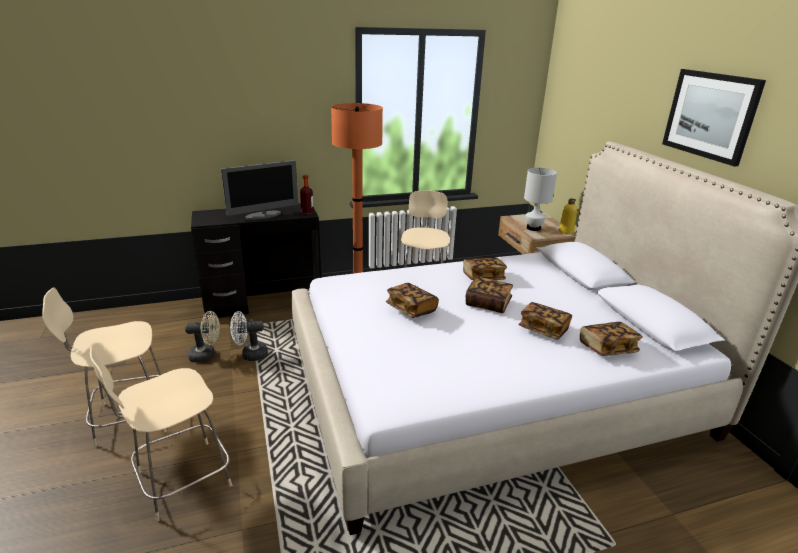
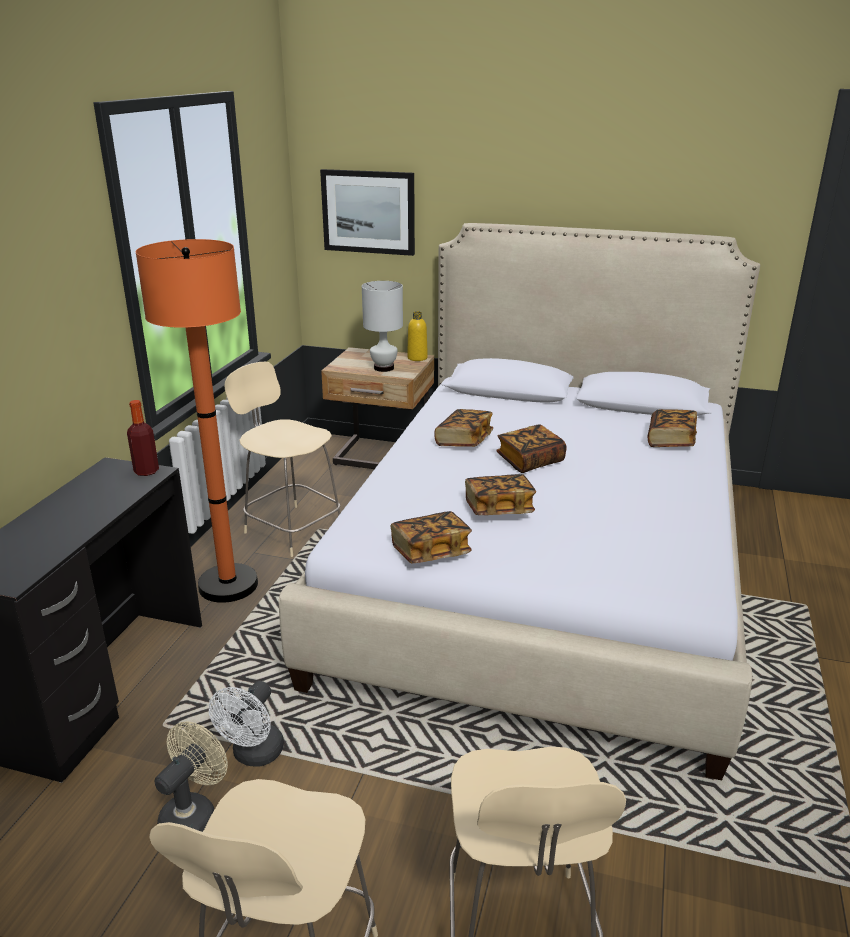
camera: 55 degrees left, 0 degrees up
(263, 215) = (92, 511): monitor -> none
(543, 329) = (611, 455): book -> book (430, 552)
(710, 115) = (600, 168): picture -> picture (368, 212)

